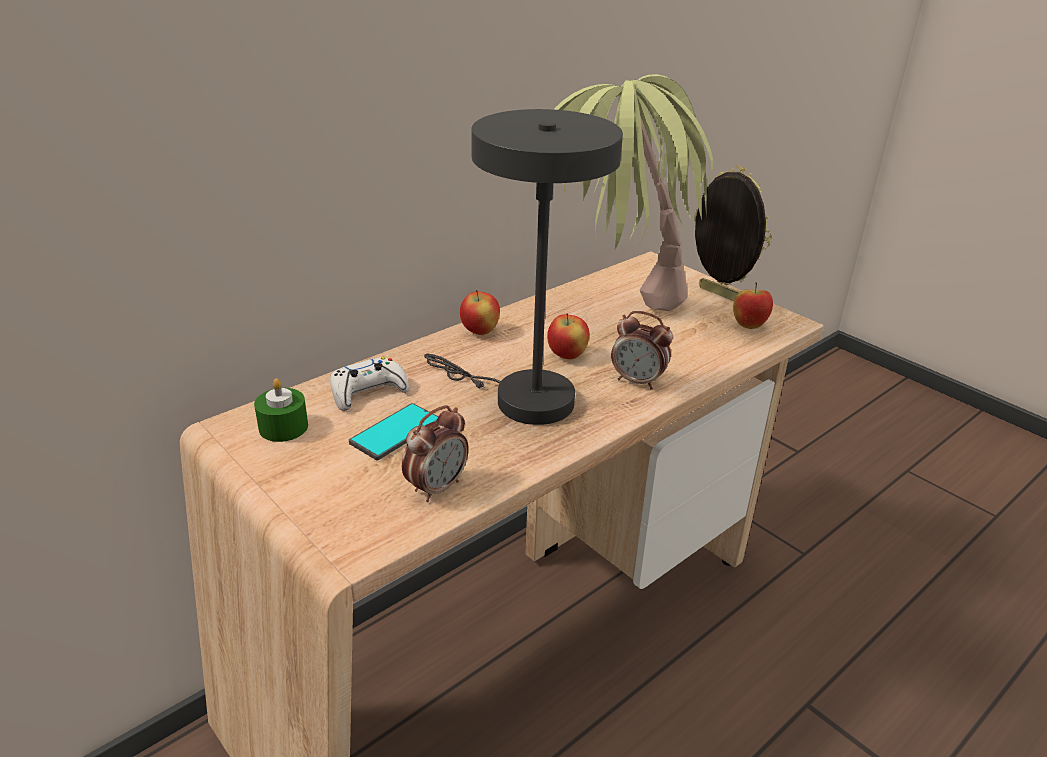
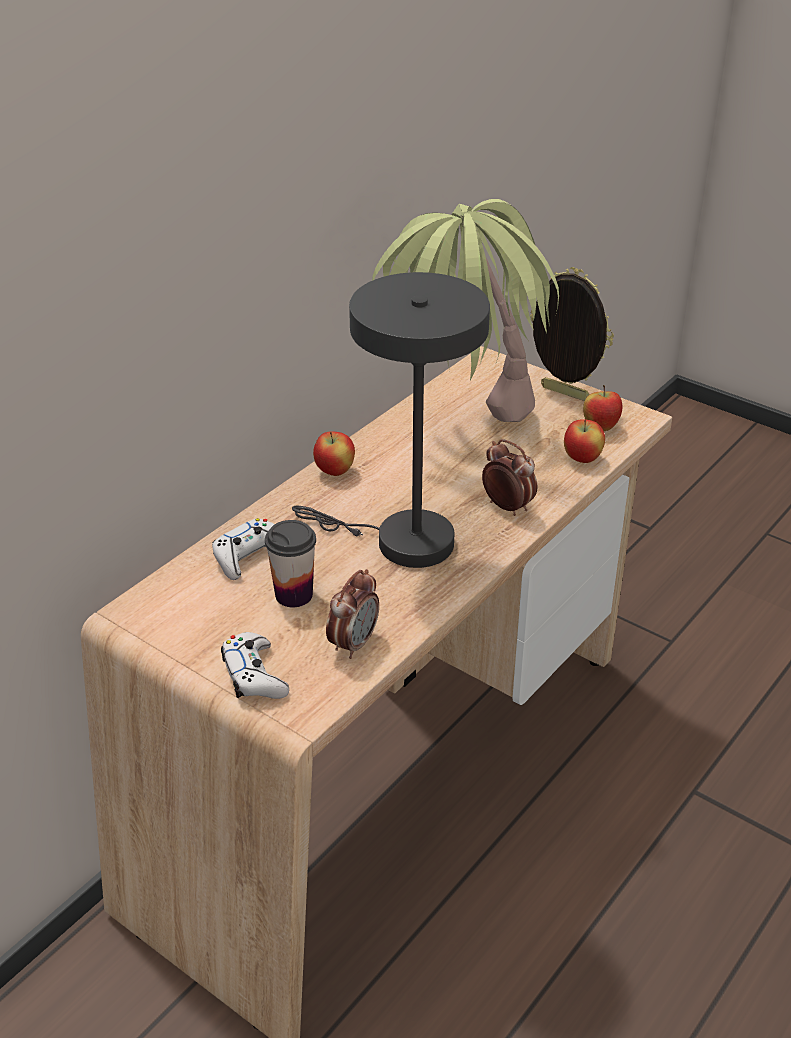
camera: 10 degrees left, 5 degrees up
(283, 427) = (183, 605): green candle -> none
(321, 504) = (254, 675): none -> white game controller
(395, 432) = (294, 595): phone -> cup
(567, 356) = (431, 487): apple -> apple (582, 459)
(638, 381) = (507, 507): alarm clock -> alarm clock turned 150 degrees counterclockwise

